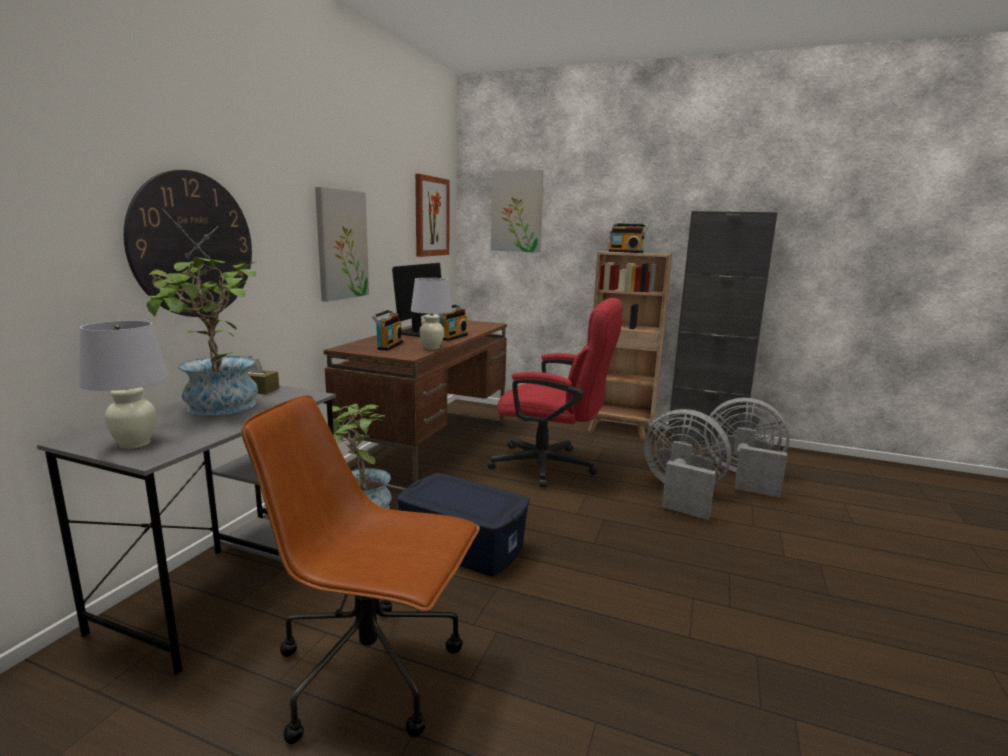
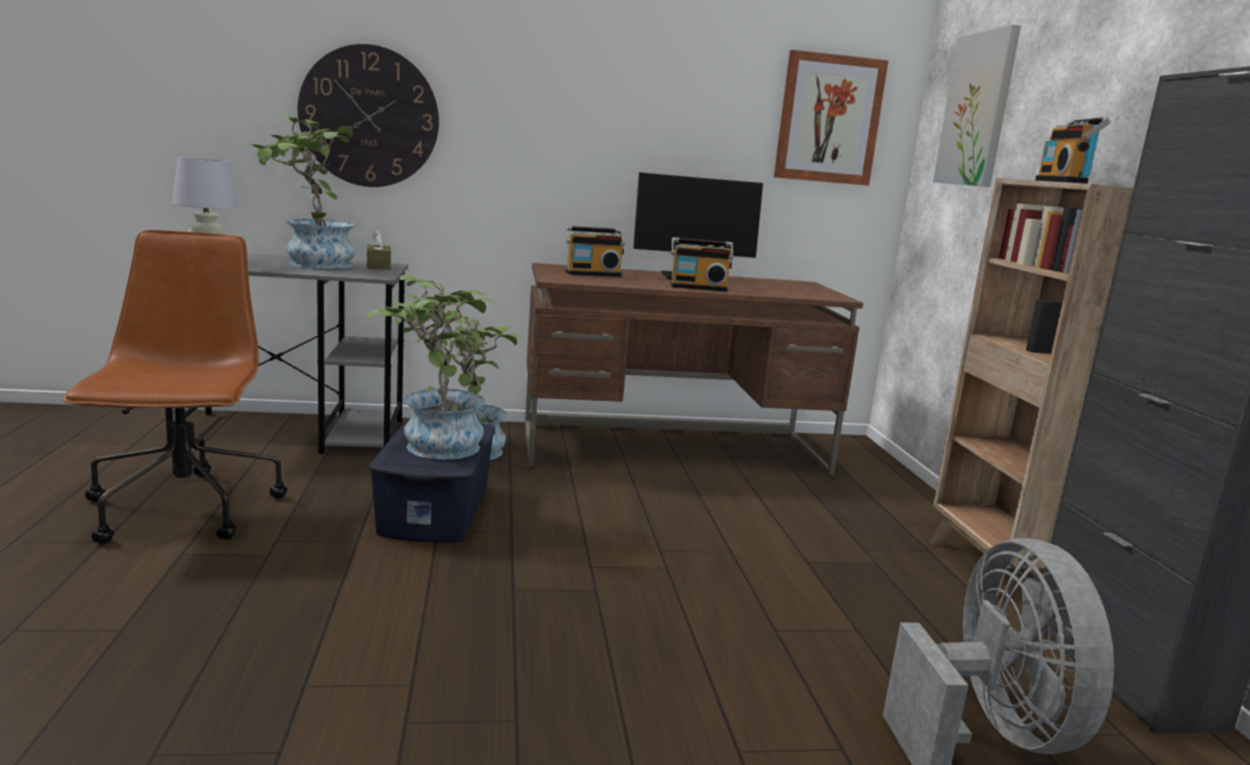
camera: 60 degrees right, 0 degrees up
(341, 244) = (594, 140): picture -> none
(432, 348) = (616, 283): white table lamp -> none
(463, 498) = (433, 444): none -> potted plant
(552, 467) = (727, 531): red office chair -> none
(681, 494) = (779, 656): grey fan -> none

